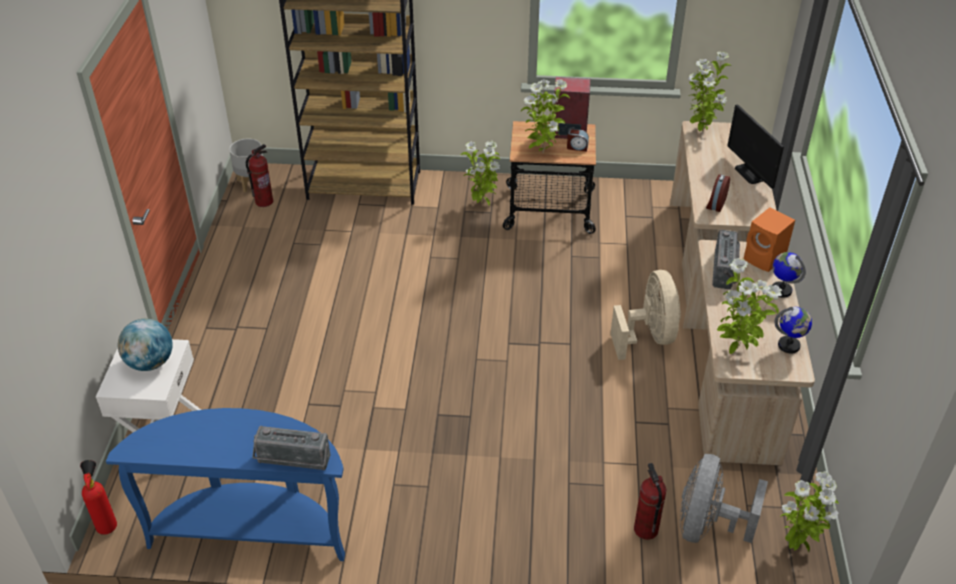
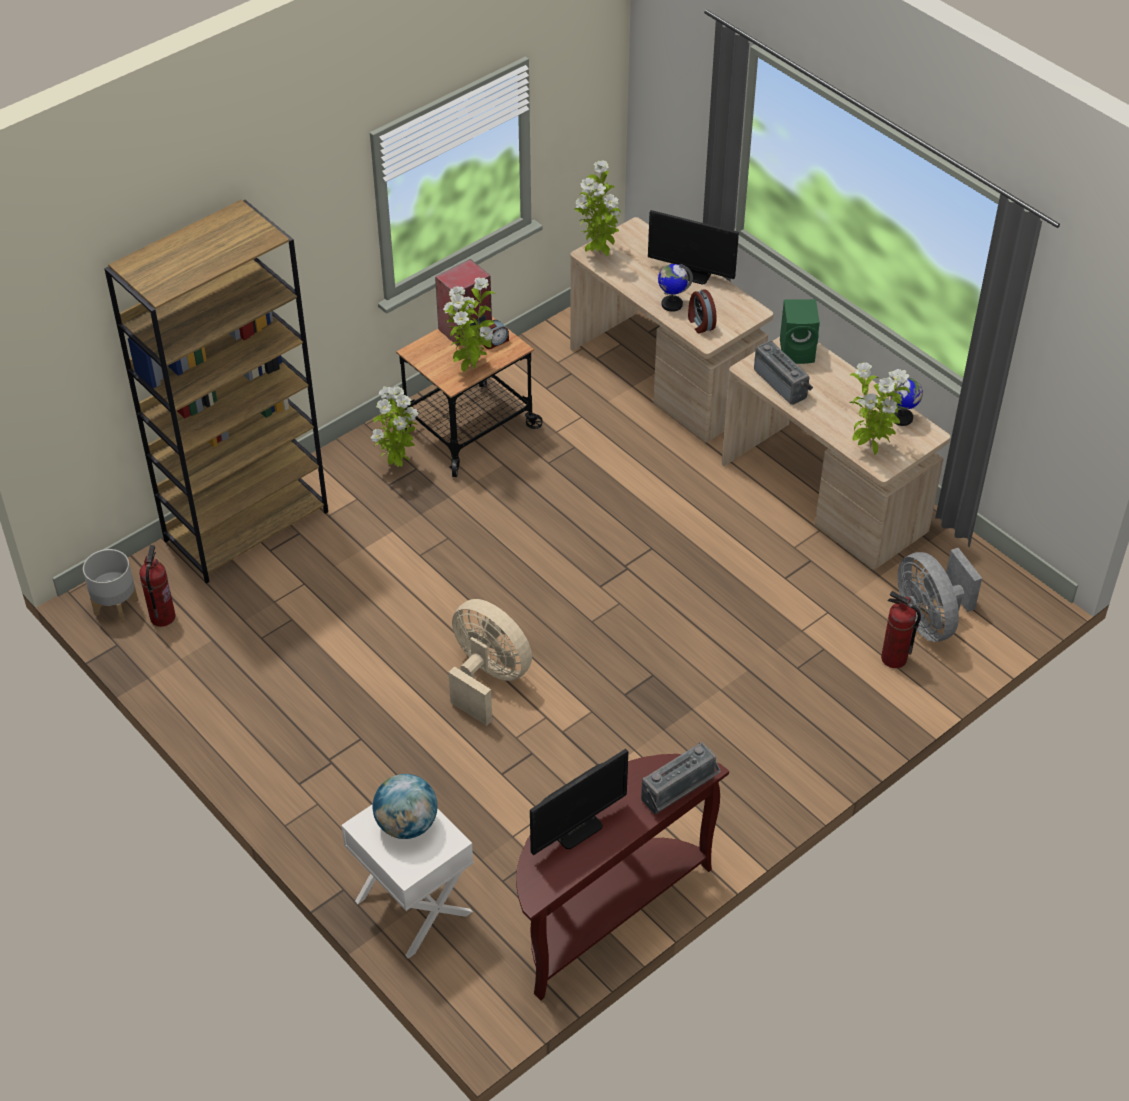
camera: 45 degrees left, 5 degrees up
(107, 524) = (475, 1014): fire extinguisher -> none
(205, 432) = (576, 828): none -> monitor
(252, 530) = (605, 911): blue console table -> brown console table
(648, 336) = (706, 494): beige fan -> beige fan (487, 679)
(765, 259) = (798, 351): orange speaker -> green speaker
(781, 290) = (842, 372): globe -> globe (671, 304)
(796, 545) = (1002, 587): potted plant -> none

